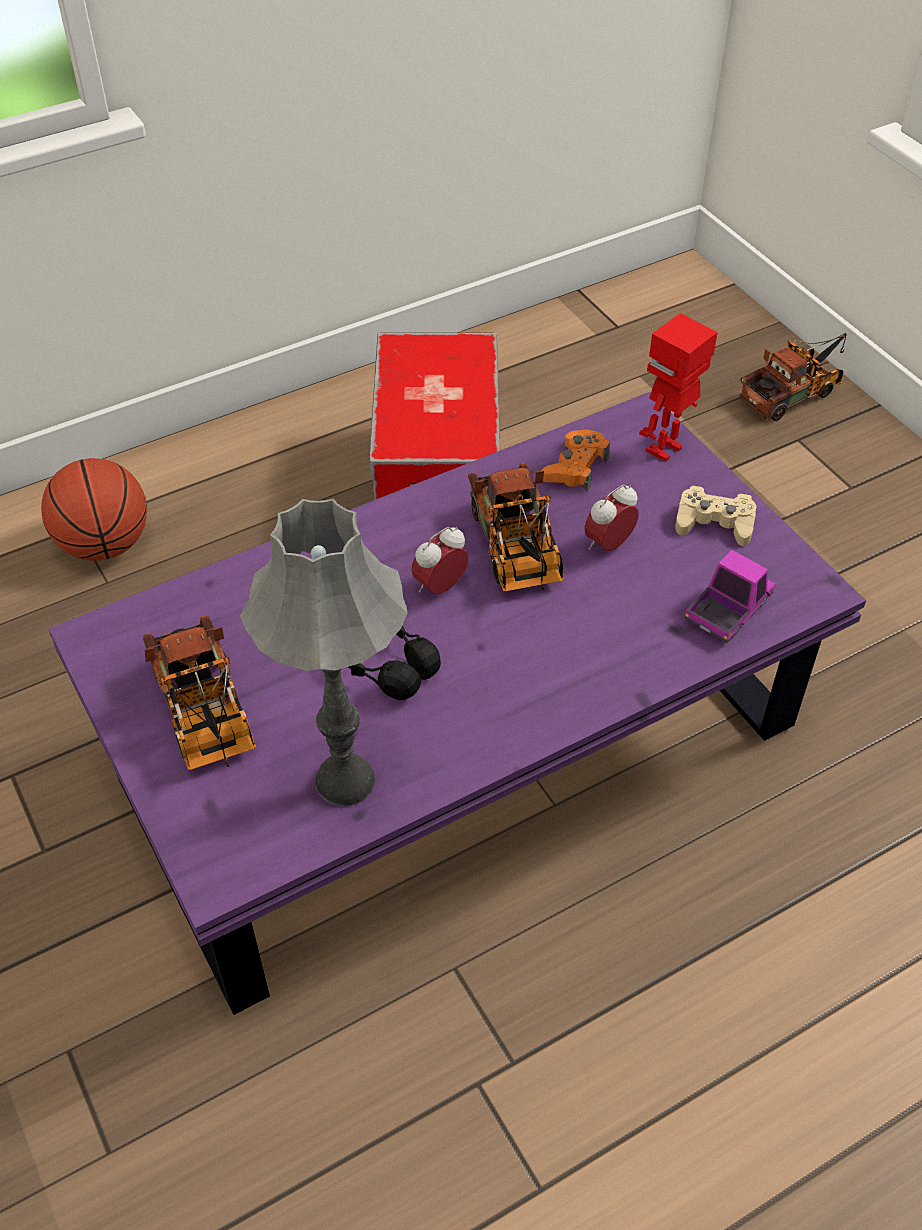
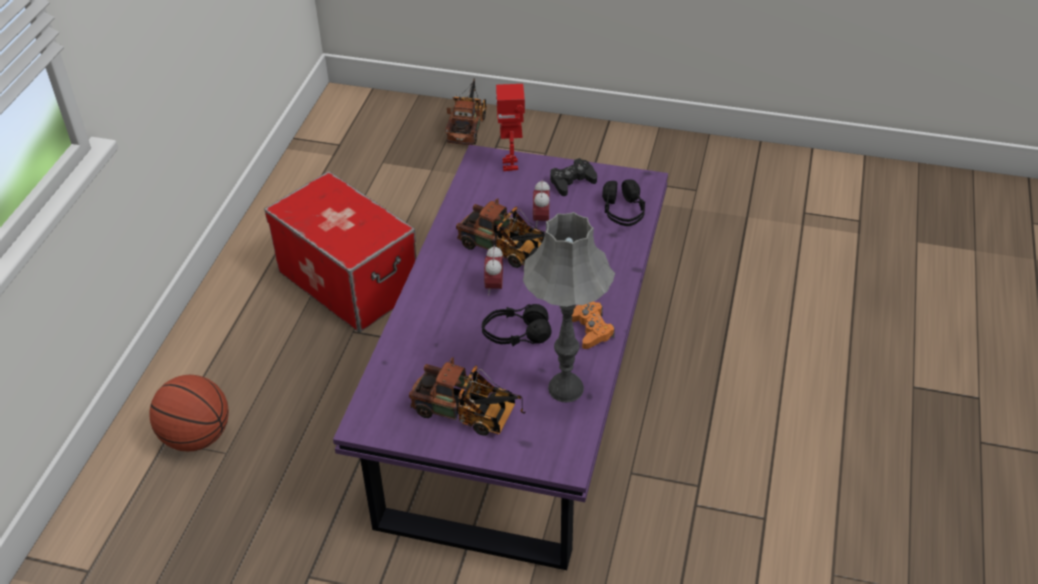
camera: 45 degrees left, 5 degrees down
(575, 467) = (482, 198): orange game controller -> orange game controller (591, 329)
(714, 522) = (572, 181): beige game controller -> black game controller
(728, 610) = (623, 212): toy truck -> black headphones

